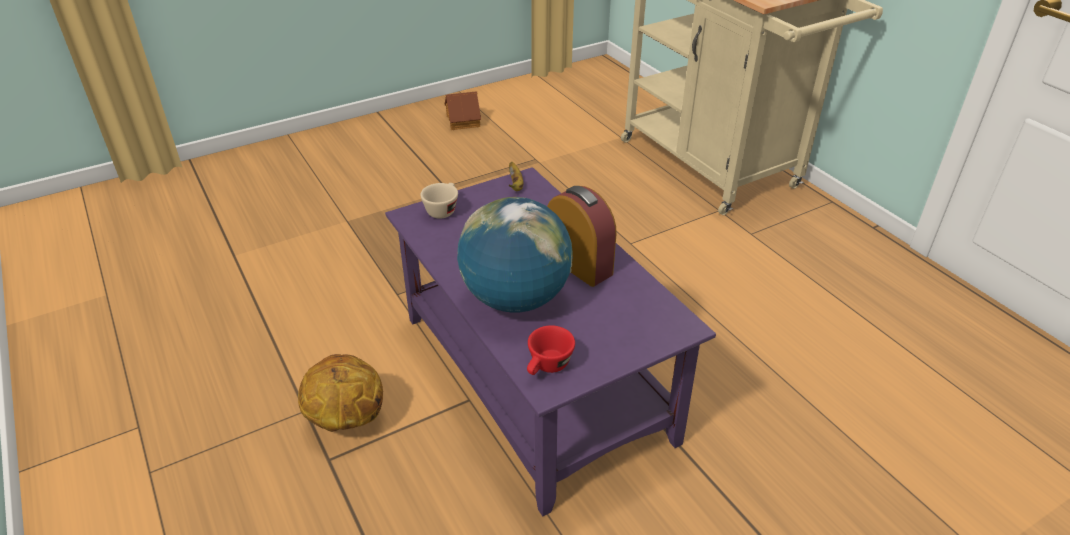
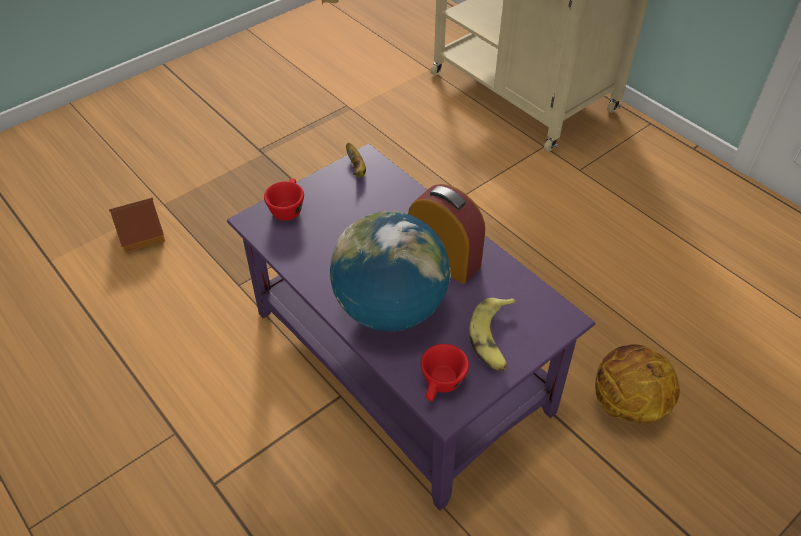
camera: 10 degrees left, 10 degrees up
(346, 419) = (220, 437): basketball -> basketball (626, 404)
(442, 209) = (287, 208): beige cup -> red cup
(463, 121) = (260, 66): toy house -> toy house (142, 232)
(609, 335) = (494, 339): none -> banana

